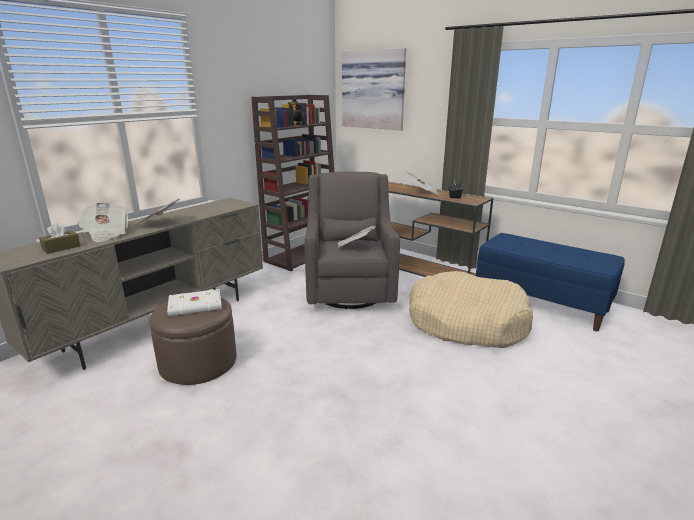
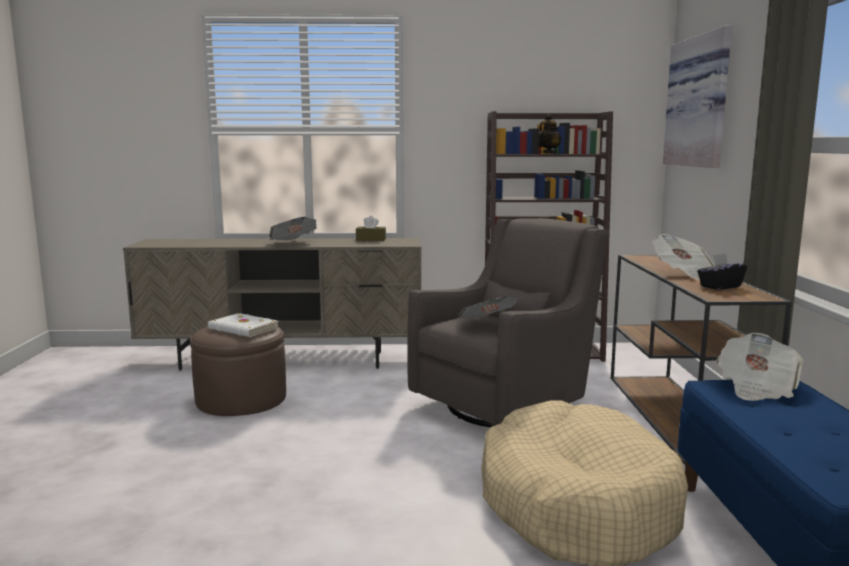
camera: 50 degrees right, 10 degrees down
(61, 248) = (189, 243): brown tissue box -> brown tissue box (371, 239)
(106, 234) = (238, 242): newspaper -> newspaper (756, 388)

